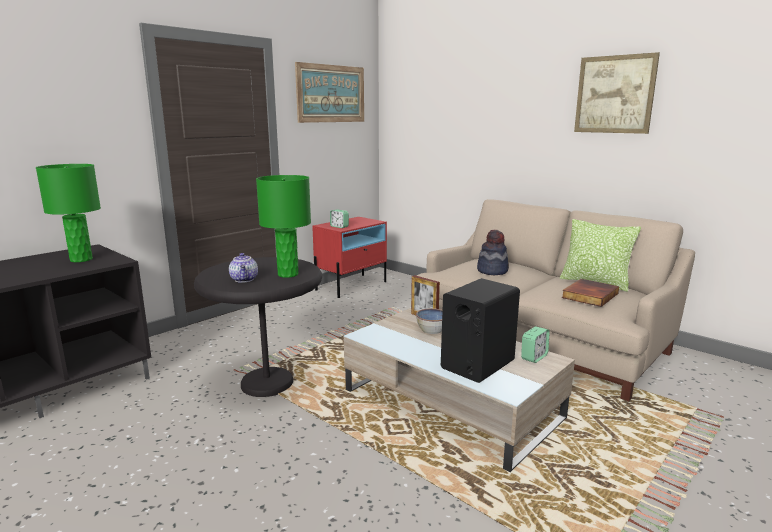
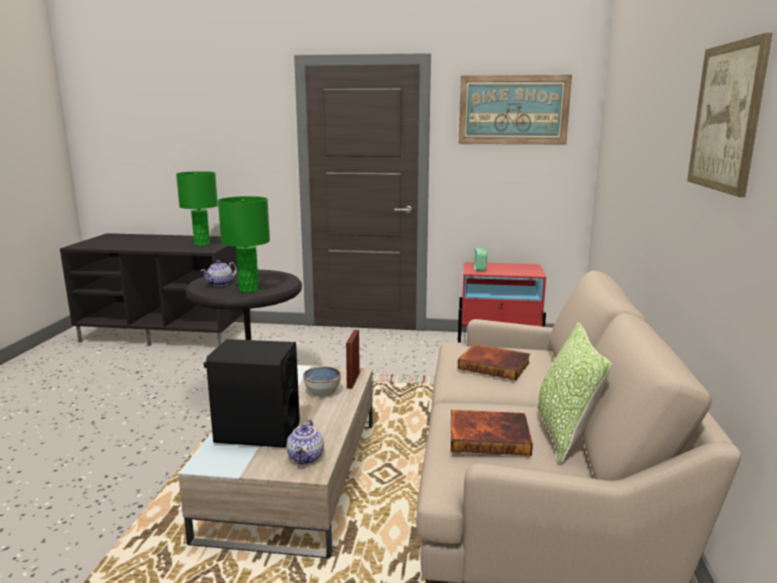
camera: 55 degrees right, 0 degrees up
(492, 271) = (494, 365): hat -> book
(534, 357) = (306, 458): alarm clock -> teapot

